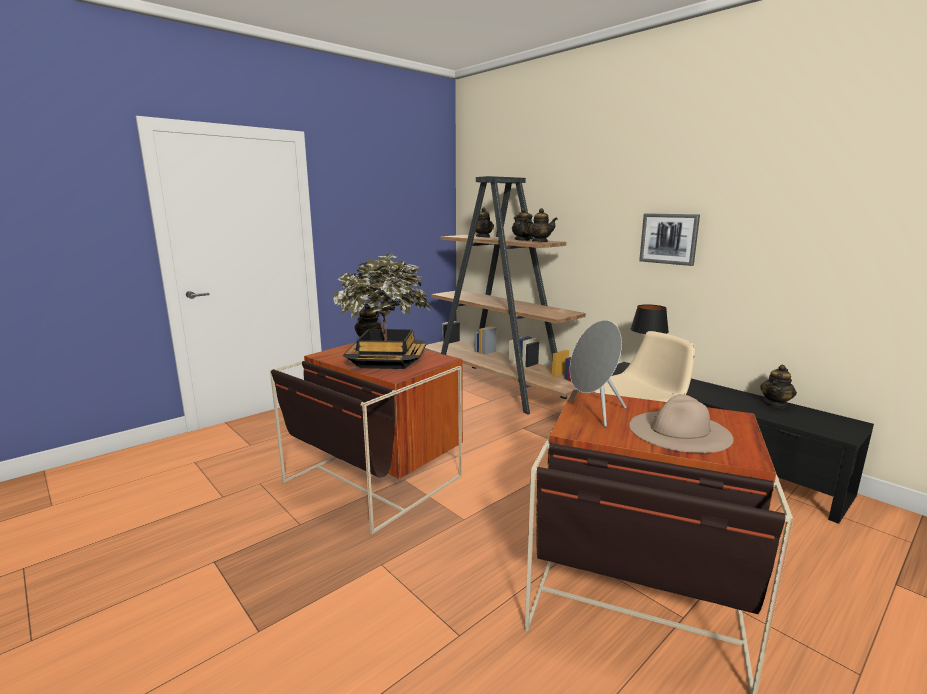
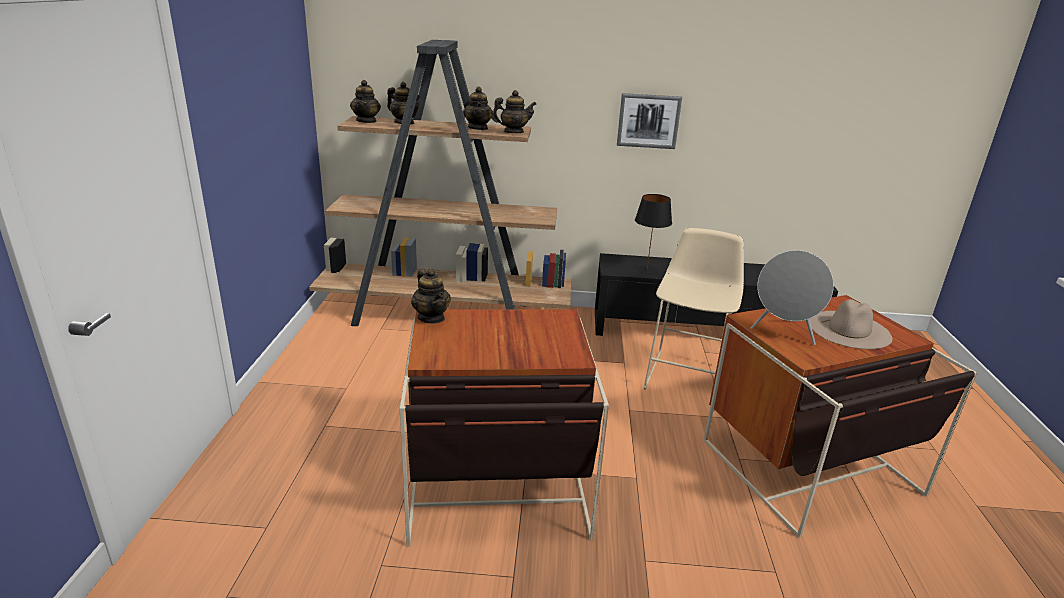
camera: 45 degrees left, 10 degrees up
(386, 361) = (520, 341): potted plant -> none
(775, 404) = (756, 268): teapot -> teapot (366, 121)

